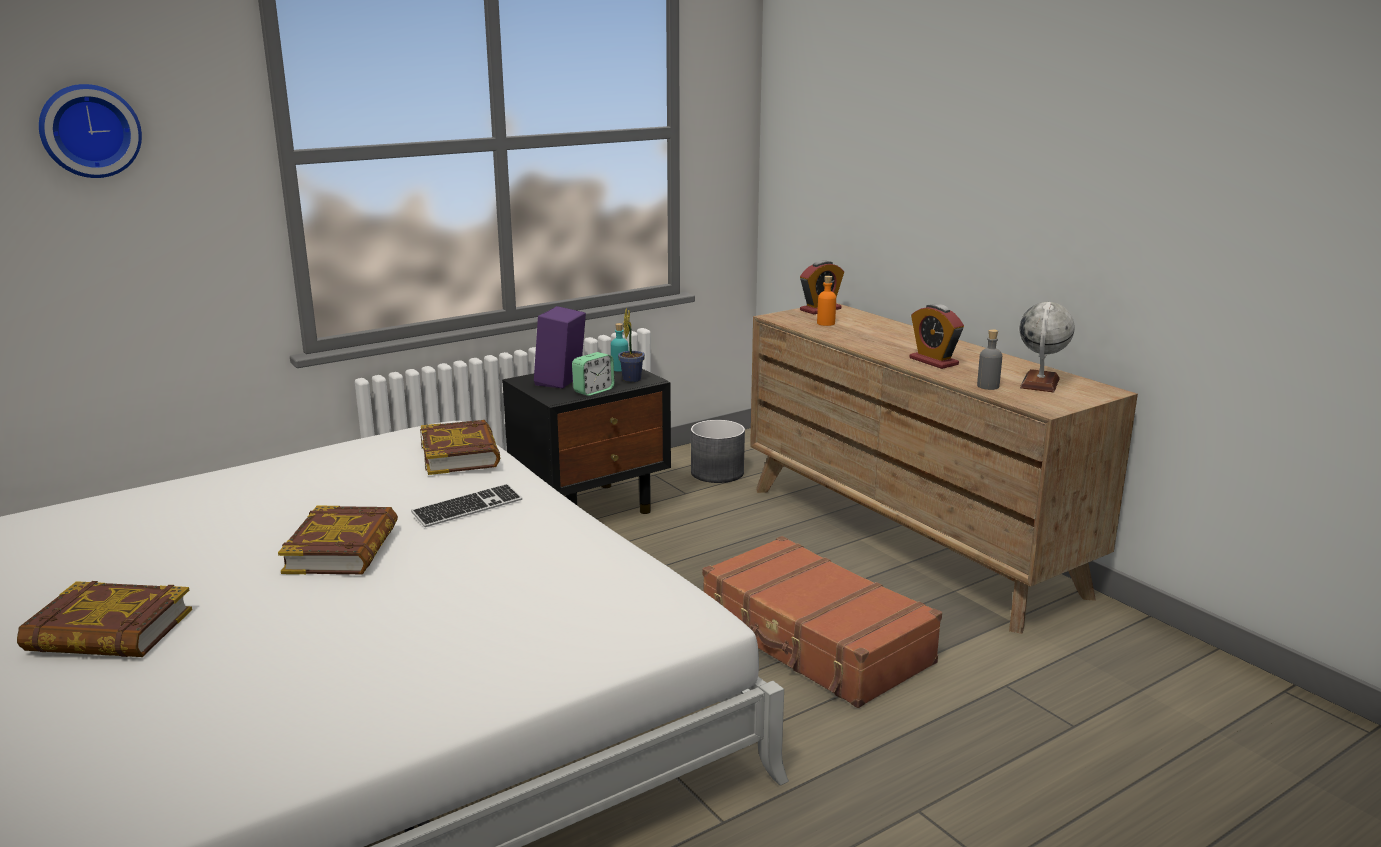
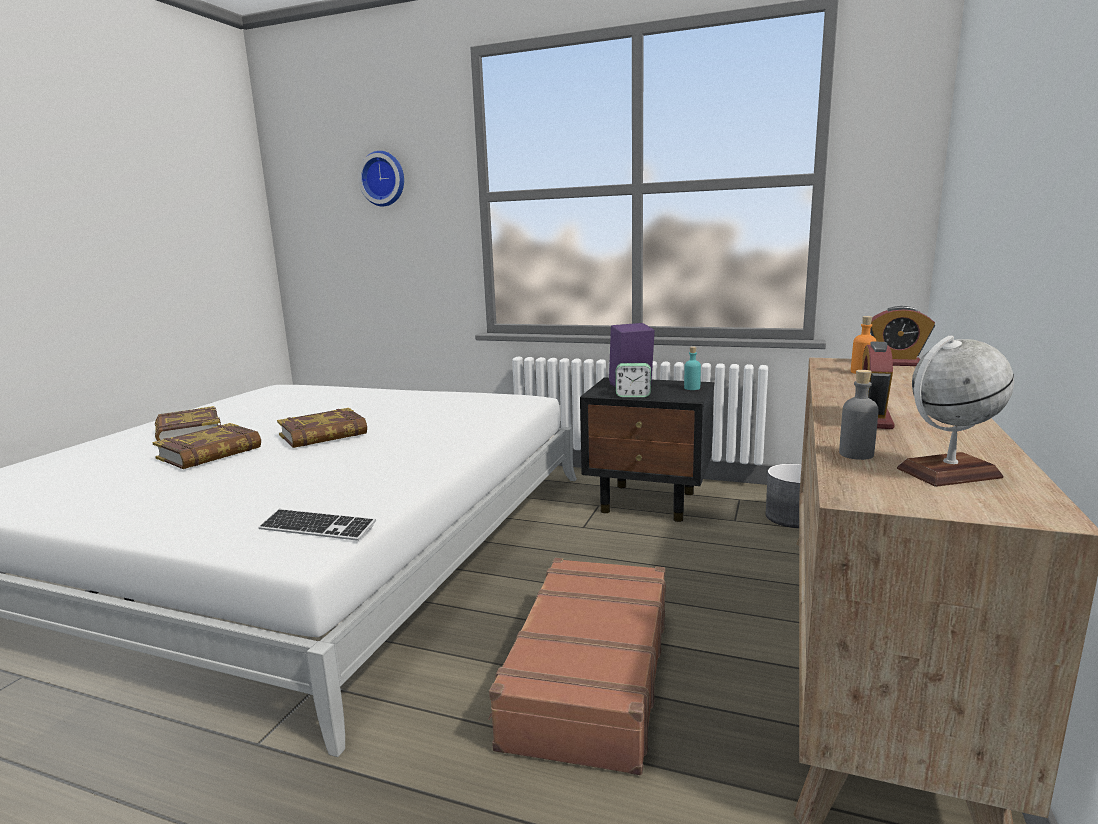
camera: 55 degrees right, 5 degrees down
(460, 454) = (491, 412): book -> book (210, 453)
(468, 508) = (420, 438): keyboard -> keyboard (317, 528)
(632, 379) = (681, 395): potted plant -> none

